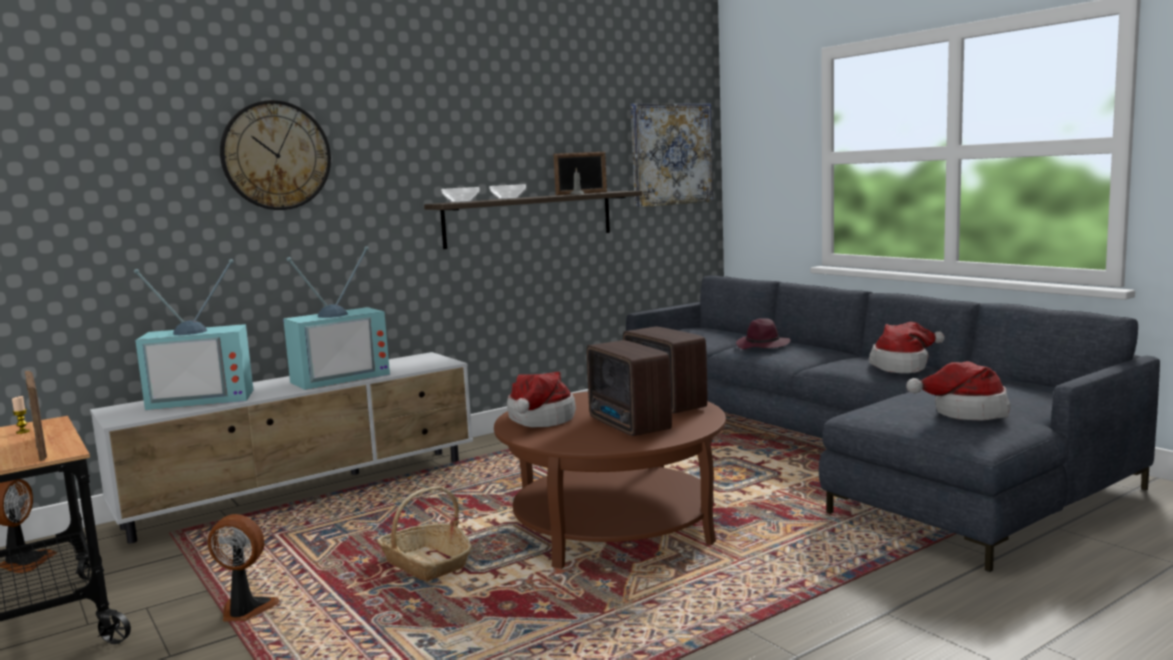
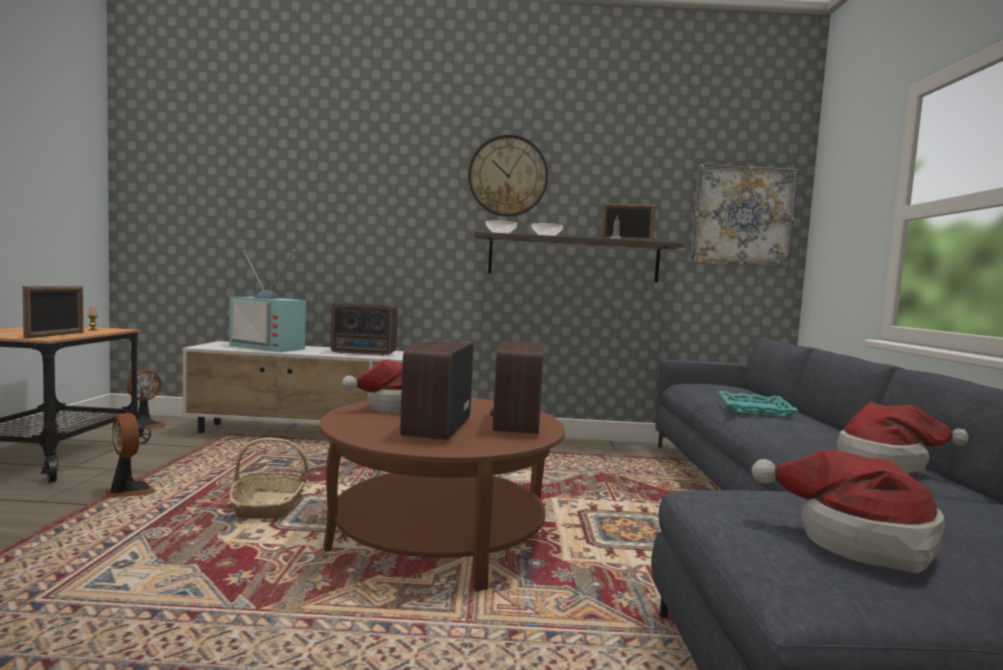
camera: 35 degrees right, 5 degrees down
(276, 155) = (363, 185): wall clock -> wall clock (508, 176)
(340, 377) = (365, 353): television -> radio
(763, 346) = (755, 409): purple hat -> turquoise tray

